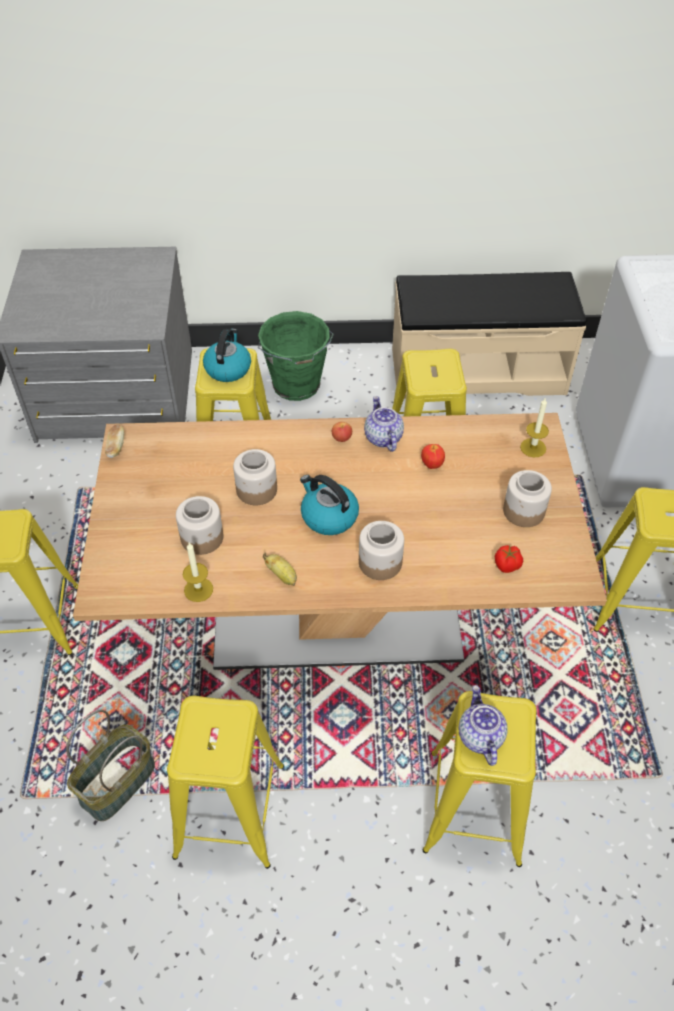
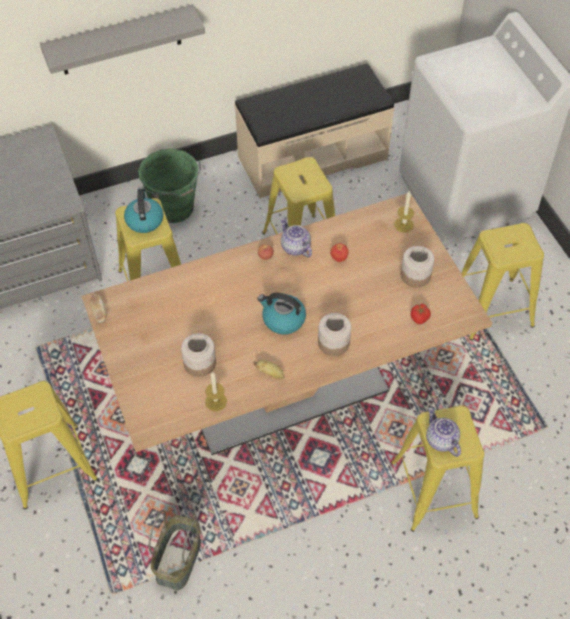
camera: 20 degrees left, 5 degrees up
(229, 810) = (268, 550): yellow stool -> none
(256, 490) = (222, 315): jar -> none
(267, 161) = (120, 41): none -> grey shelf

